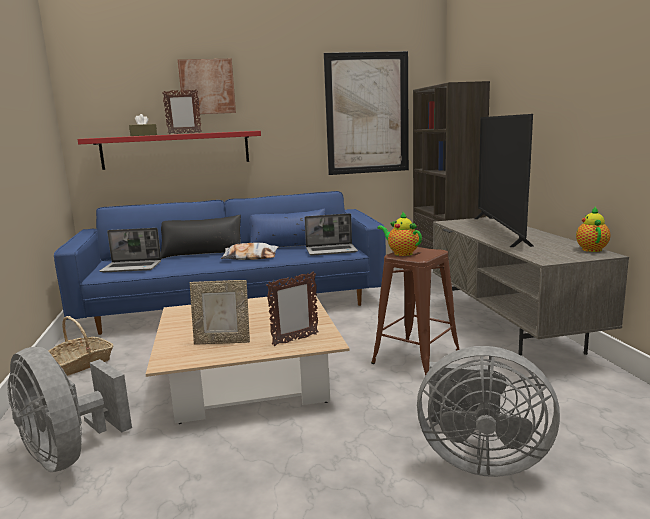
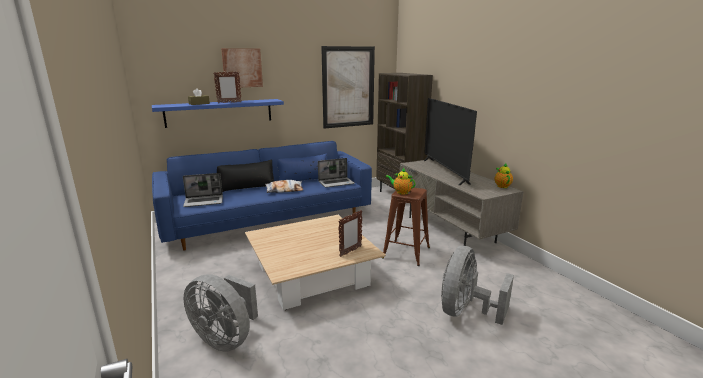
camera: 15 degrees left, 5 degrees up
(80, 364) = (186, 274): basket -> none
(175, 150) = (219, 112): red shelf -> blue shelf
(222, 342) = (305, 256): picture frame -> none
(478, 459) = (466, 311): grey fan -> grey fan turned 120 degrees clockwise

